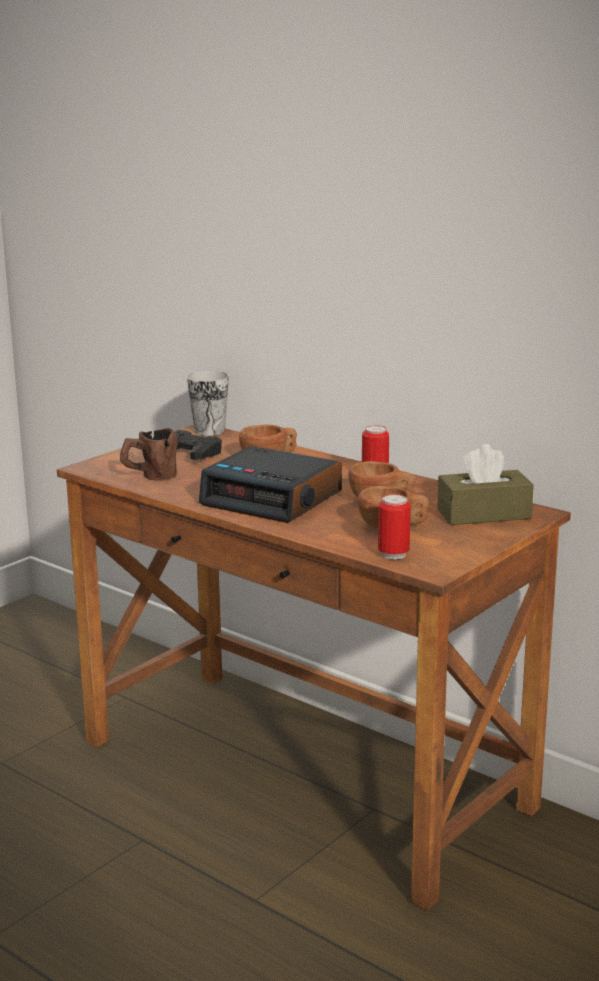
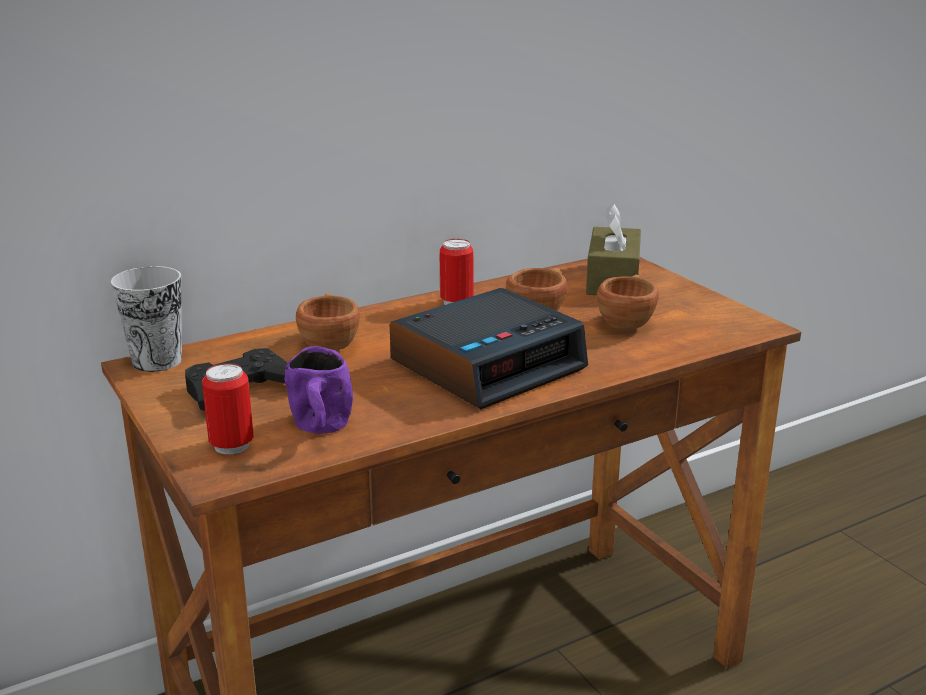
camera: 70 degrees left, 5 degrees up
(149, 477) = (321, 430): brown mug -> purple mug
(393, 554) = (709, 336): can -> can (232, 445)

